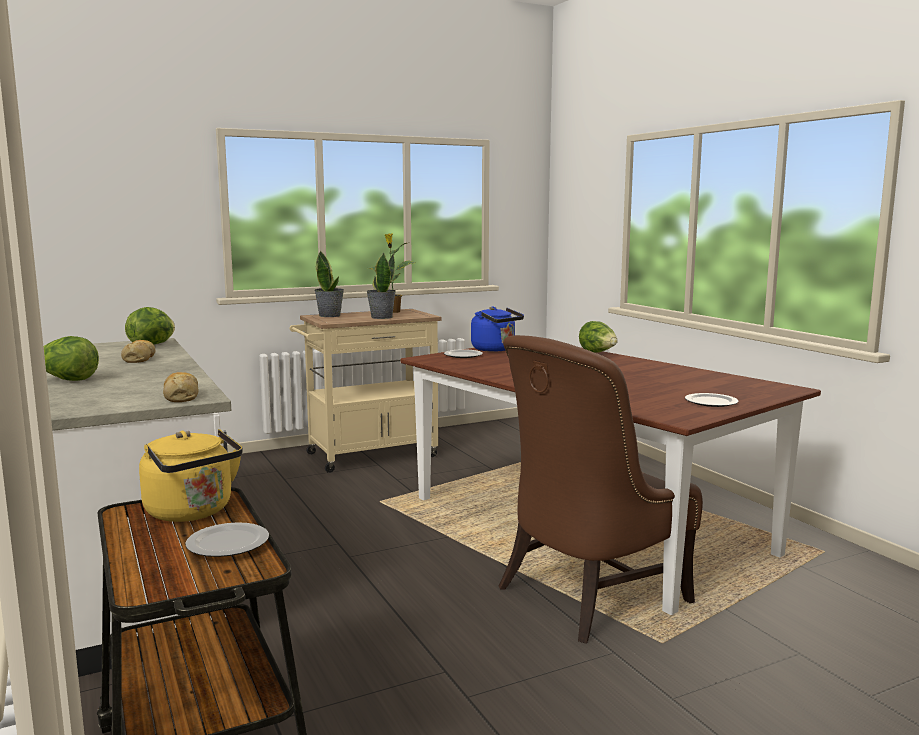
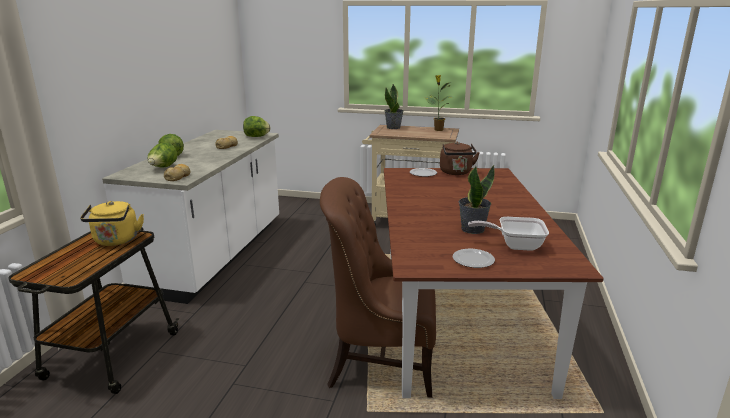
camera: 40 degrees right, 10 degrees up
(227, 543) = (88, 262): plate -> none
(381, 317) = (417, 134): potted plant -> potted plant (472, 229)
(495, 349) = (456, 173): blue kettle -> brown kettle
(598, 353) = (518, 192): lettuce -> lettuce (163, 168)
(709, 386) = (514, 245): none -> frying pan

